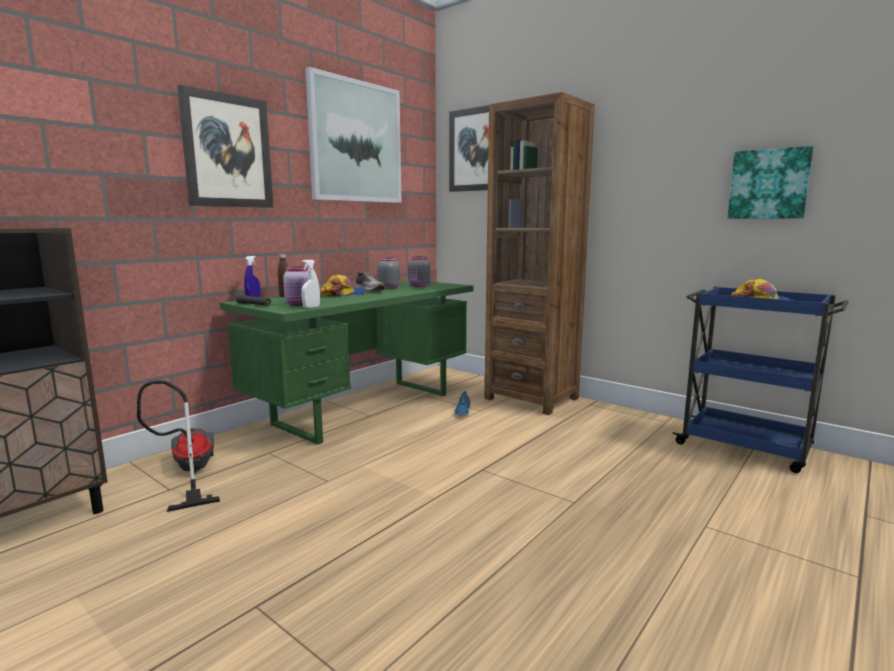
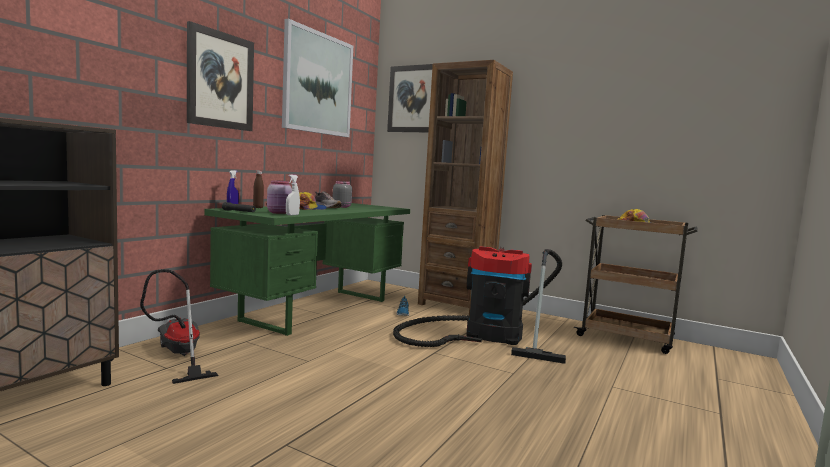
camera: 10 degrees left, 5 degrees down
(419, 286) = (366, 207): grey jar -> none
(555, 444) = (486, 335): none -> vacuum cleaner
(746, 447) = (627, 338): blue cart -> brown cart
(769, 184) = (641, 140): picture -> none

